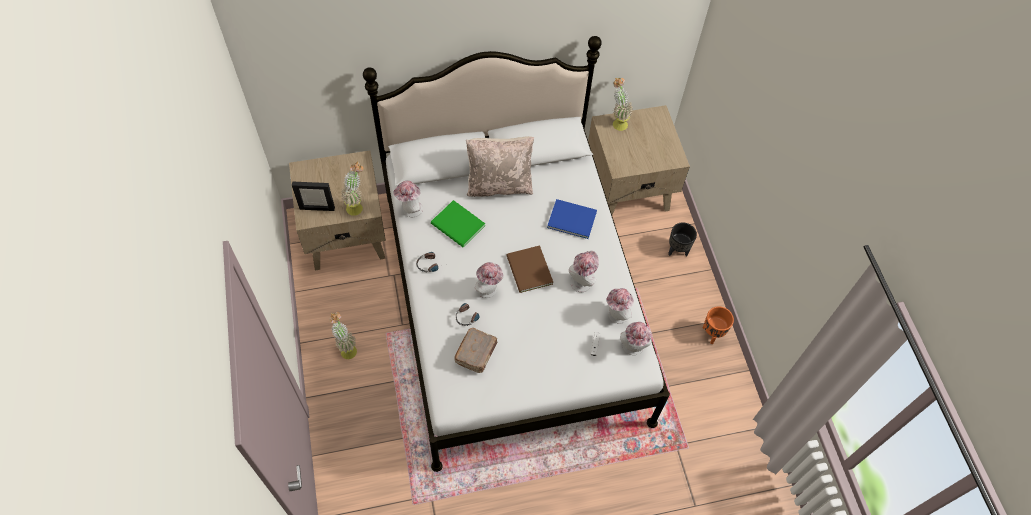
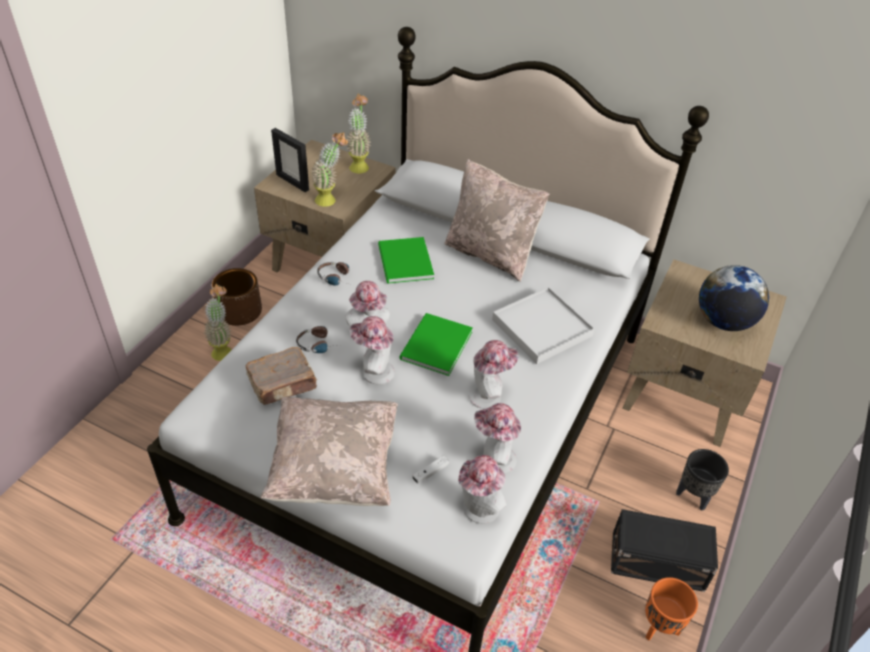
camera: 40 degrees right, 15 degrees down
(327, 315) = (240, 311): none -> brown planter
(410, 210) = (371, 224): hat -> hat (374, 371)
(528, 271) = (434, 346): brown book -> green book
(549, 379) = (334, 469): none -> beige pillow
(571, 218) = (542, 327): blue book -> white tray
(617, 122) = (701, 279): potted plant -> potted plant (359, 165)
(649, 145) = (723, 321): none -> globe
(688, 300) = (658, 563): none -> black storage box

